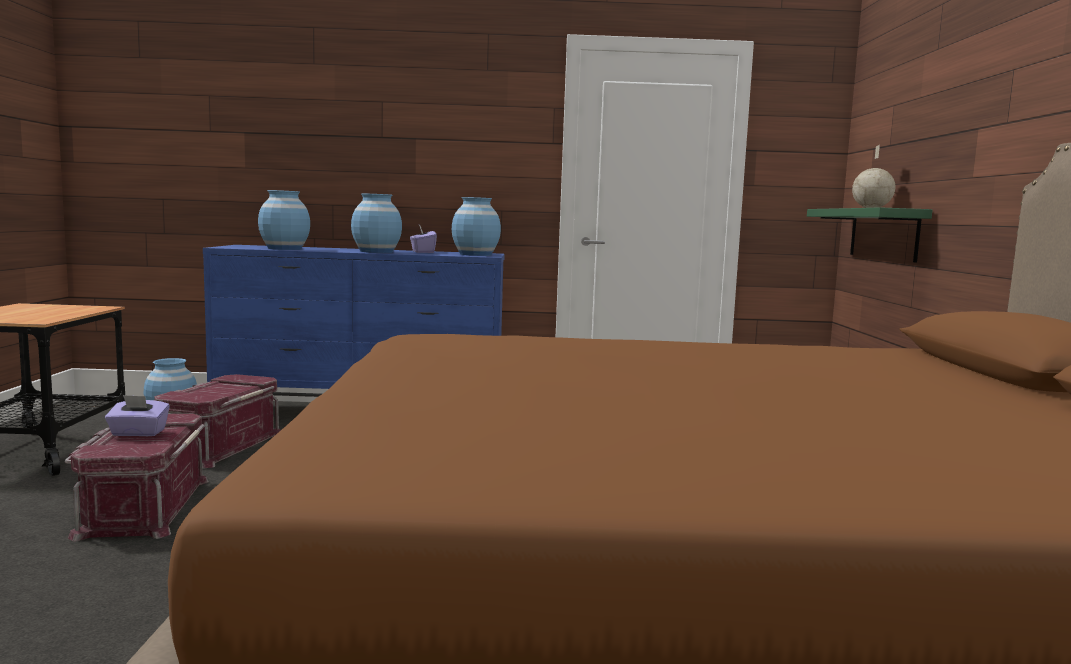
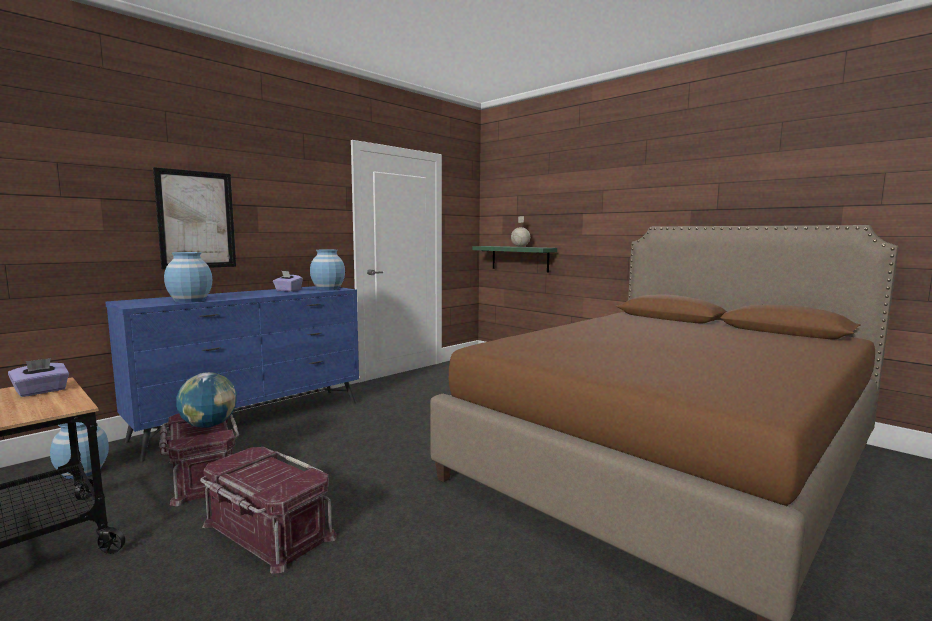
camera: 45 degrees left, 0 degrees up
(138, 433) = (258, 473): purple tissue box -> purple tissue box (41, 391)
(229, 389) = (209, 425): none -> globe
(338, 156) = (196, 220): none -> picture
(376, 251) = (265, 294): blue vase -> none

